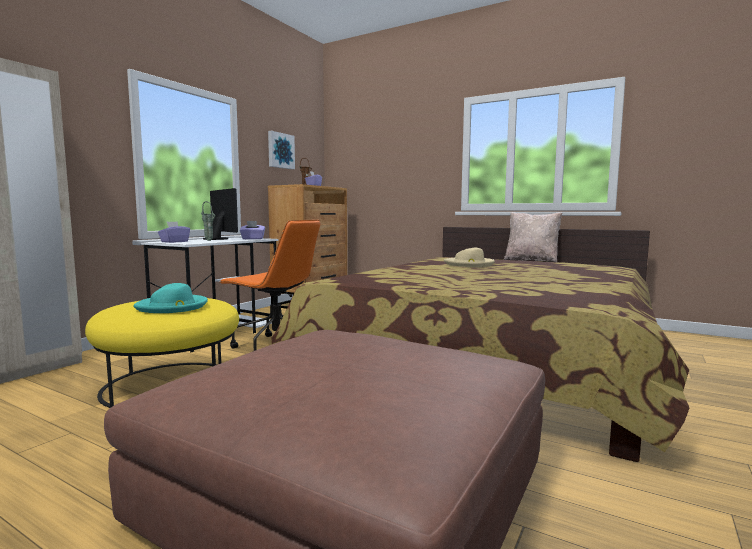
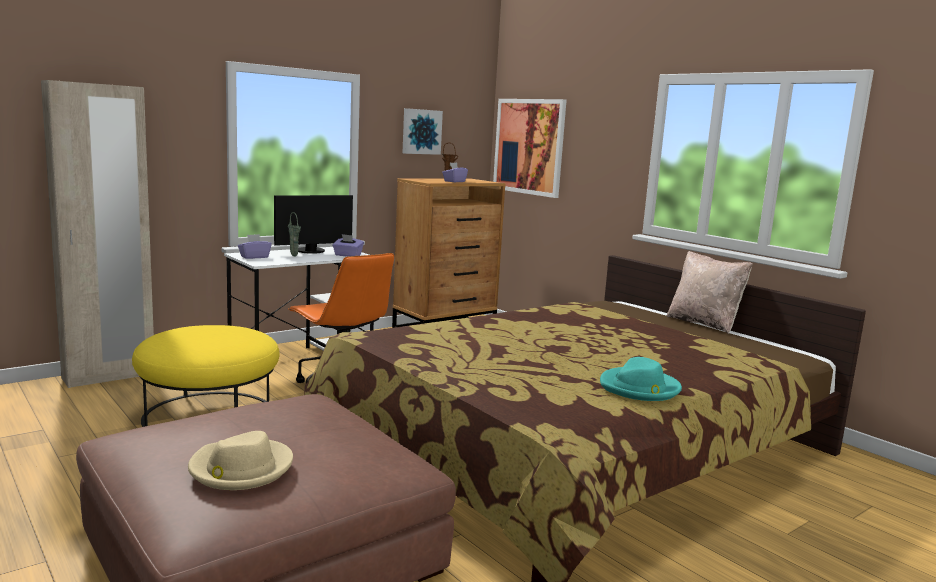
camera: 20 degrees right, 5 degrees up
(173, 307) = (209, 342): turquoise hat -> turquoise hat (639, 388)
(218, 239) = (312, 251): monitor -> monitor turned 75 degrees clockwise
(358, 162) = (529, 146): none -> picture
(469, 264) = (569, 327): beige hat -> beige hat (240, 468)

